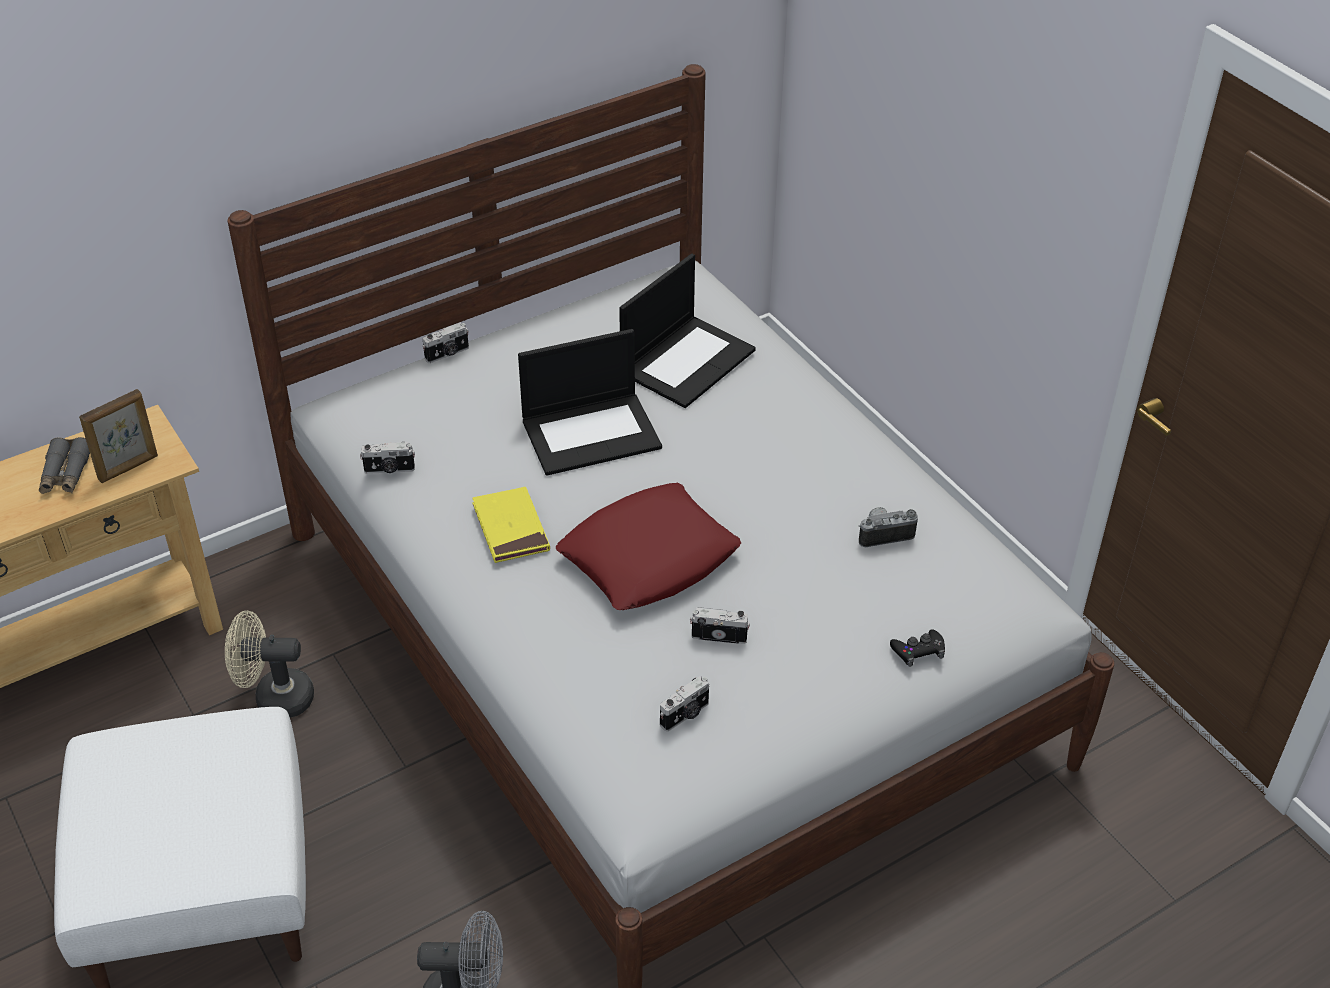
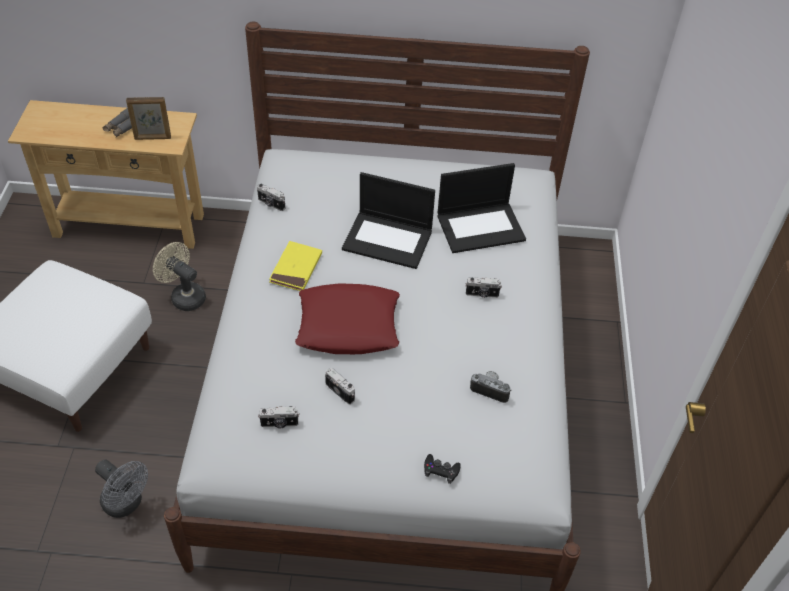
camera: 35 degrees right, 5 degrees up
(447, 354) = (361, 158): camera -> camera (482, 294)

